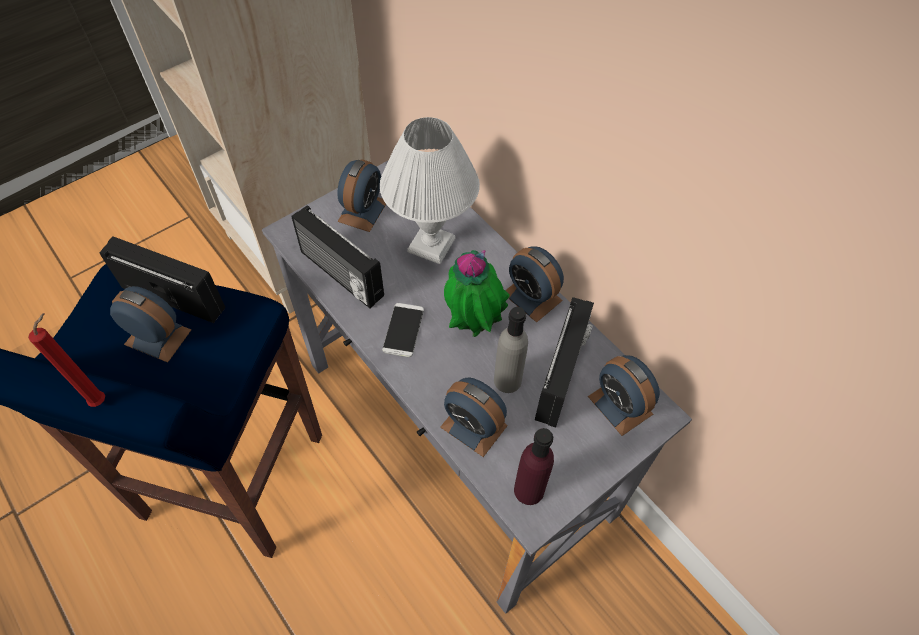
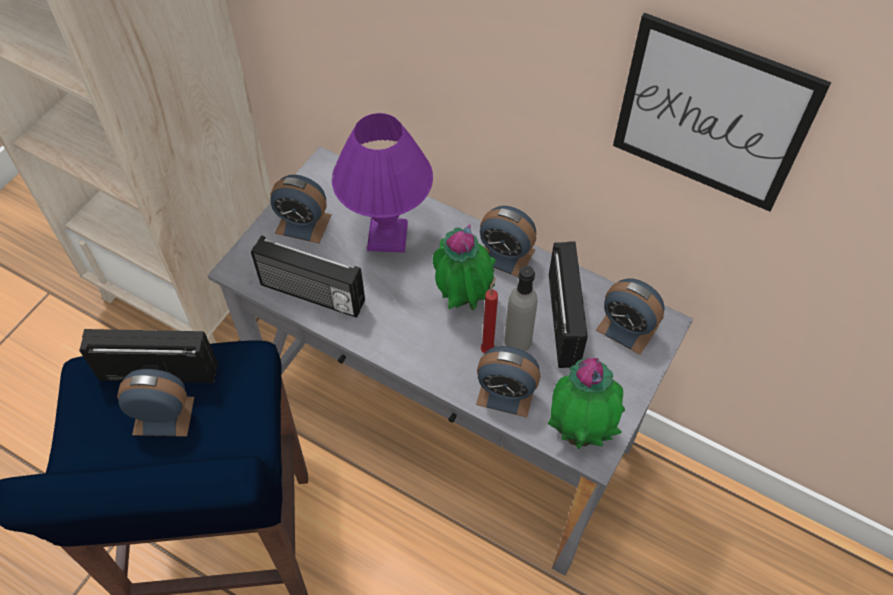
camera: 20 degrees left, 0 degrees up
(101, 400) = (178, 482): red candle -> red candle (488, 348)
(363, 211) = (303, 224): alarm clock -> alarm clock turned 105 degrees clockwise
(403, 330) = (399, 327): phone -> none
(431, 244) = (387, 235): white table lamp -> purple table lamp
(529, 490) = (580, 431): purple bottle -> potted plant
(754, 204) = (711, 115): none -> picture

